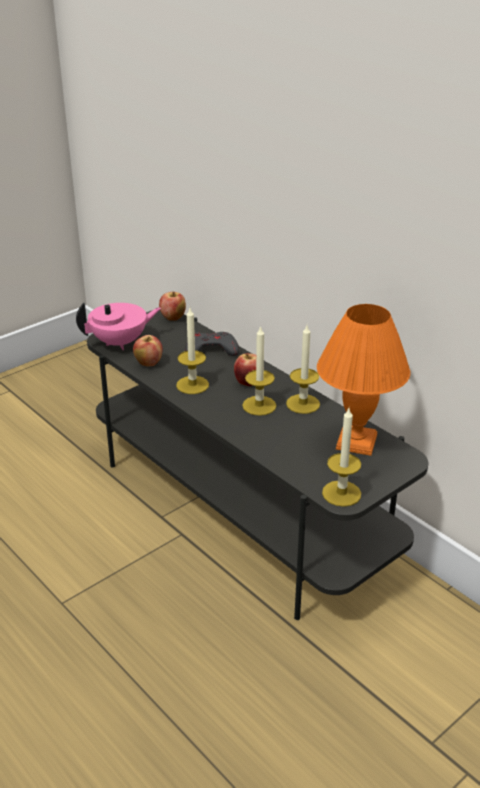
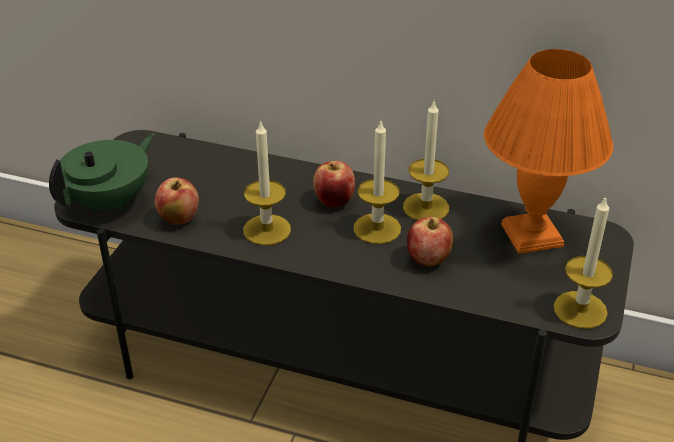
camera: 30 degrees left, 5 degrees up
(120, 343) = (111, 202): pink teapot -> green teapot
(173, 318) = (152, 143): apple -> apple (428, 260)
(211, 350) = (245, 172): grey game controller -> none

